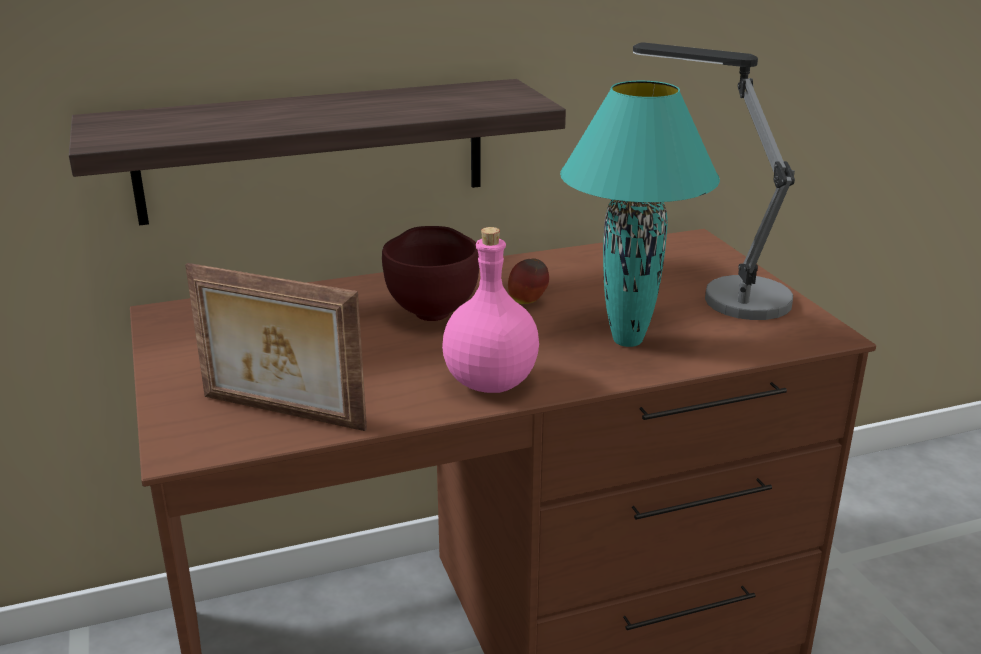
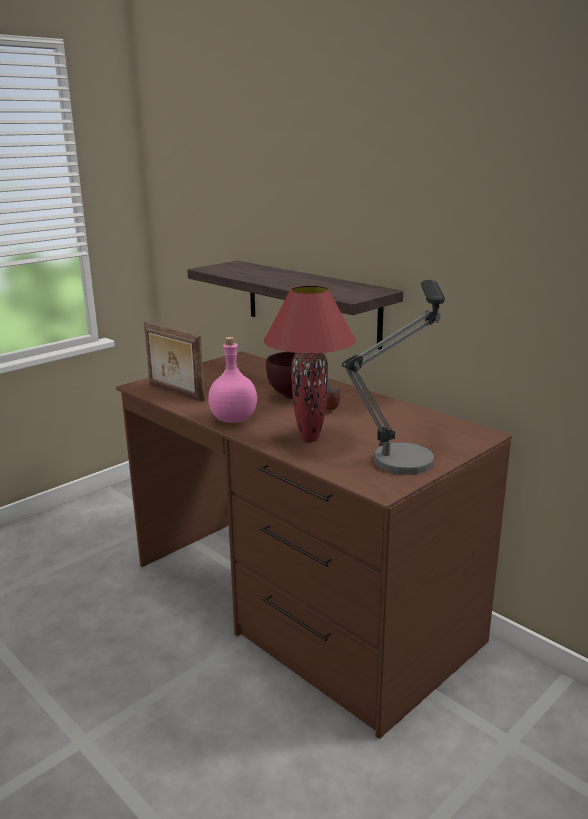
camera: 65 degrees right, 5 degrees down
(281, 414) = (174, 392): picture frame -> picture frame turned 45 degrees counterclockwise
(629, 341) = (310, 439): turquoise table lamp -> red table lamp

